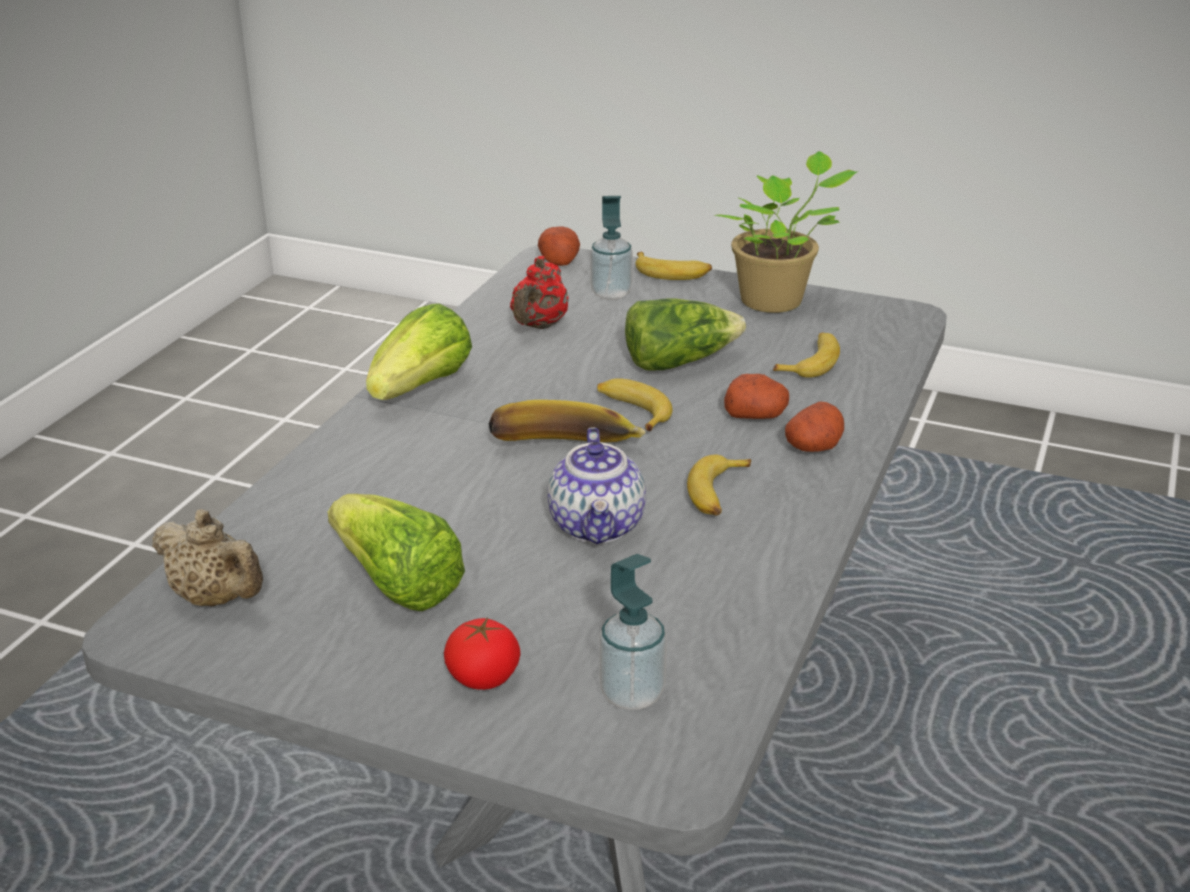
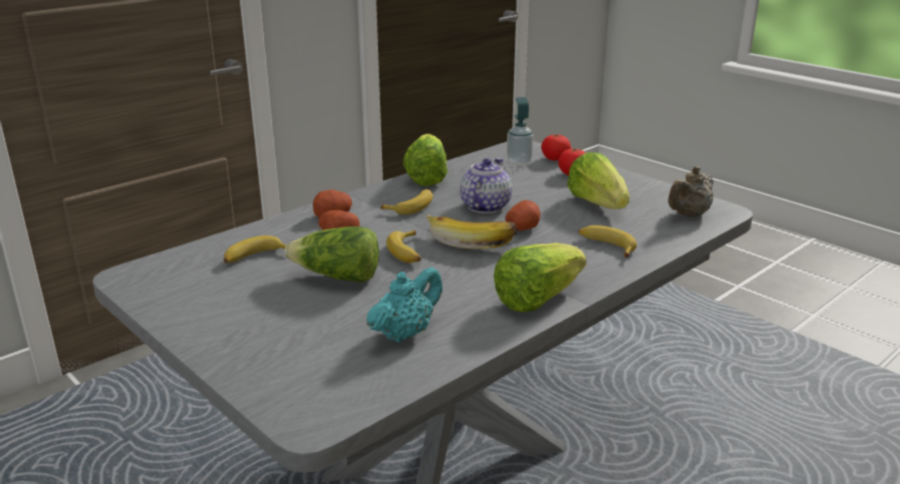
camera: 155 degrees left, 5 degrees down
(216, 598) = (688, 215): beige teapot -> beige teapot turned 105 degrees counterclockwise
(539, 325) = (405, 333): red teapot -> turquoise teapot
(554, 736) = (555, 159): none -> tomato
(559, 259) = (305, 416): potato -> potato (522, 228)
(611, 293) = (309, 353): soap dispenser -> none
(672, 273) = (225, 364): banana -> banana (606, 246)
(774, 579) = (426, 177): none -> lettuce
(776, 301) = (192, 309): potted plant -> none

